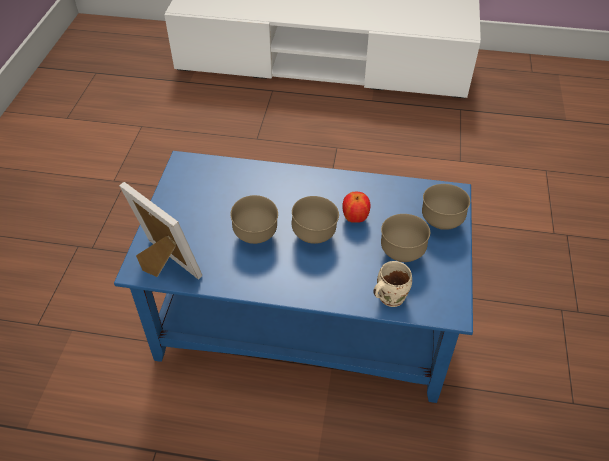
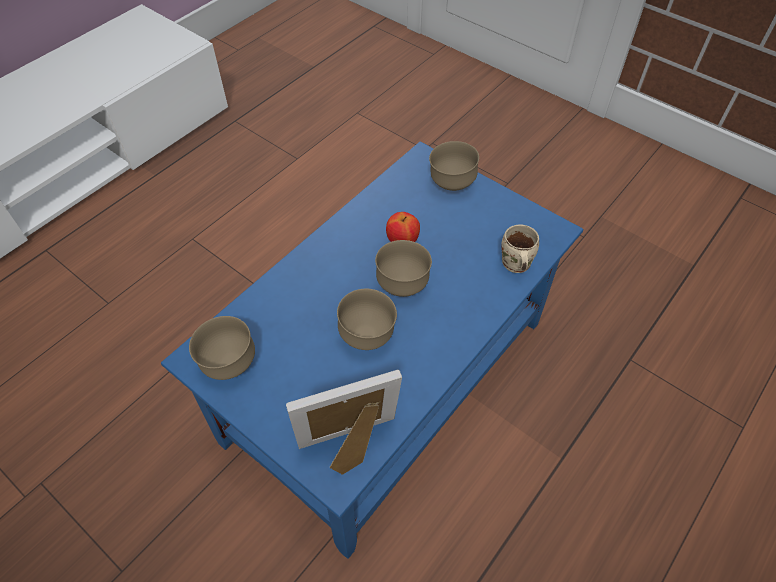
camera: 60 degrees left, 5 degrees up
(401, 253) = (469, 230): brown bowl -> brown bowl (229, 364)

